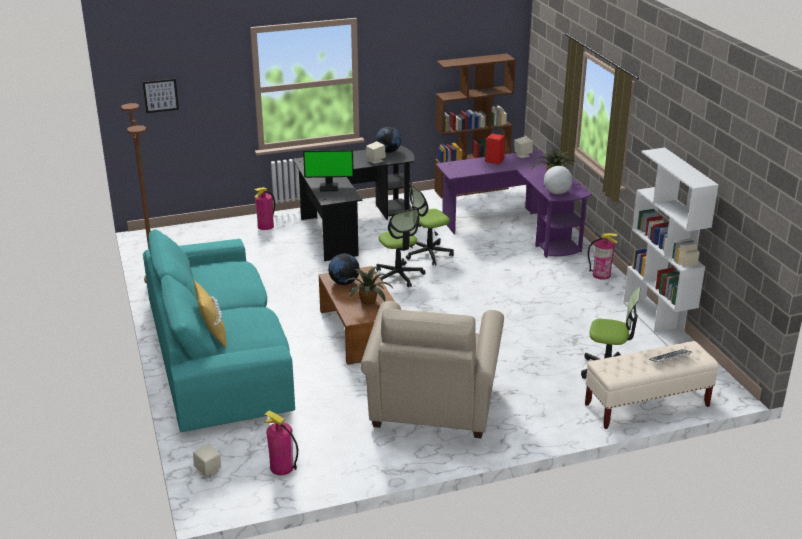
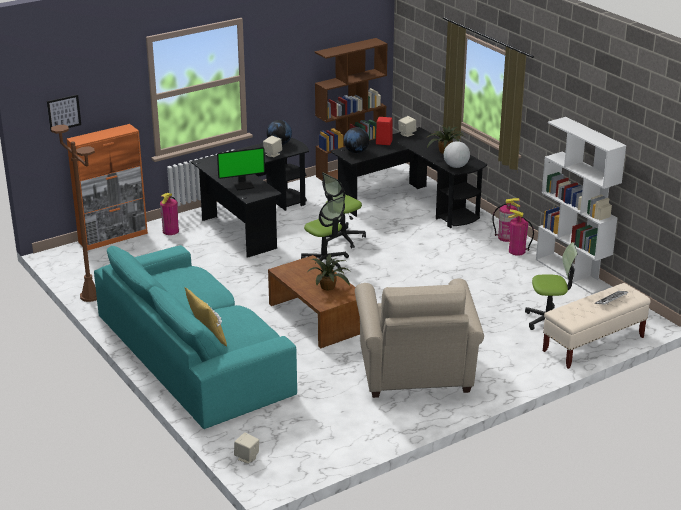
camera: 15 degrees left, 0 degrees up
(209, 226) = (113, 237): none -> orange cabinet
(281, 467) = (310, 443): fire extinguisher -> fire extinguisher (517, 251)
(344, 282) = (296, 273): globe -> globe (356, 151)
(518, 228) = (412, 204): purple desk -> black desk

